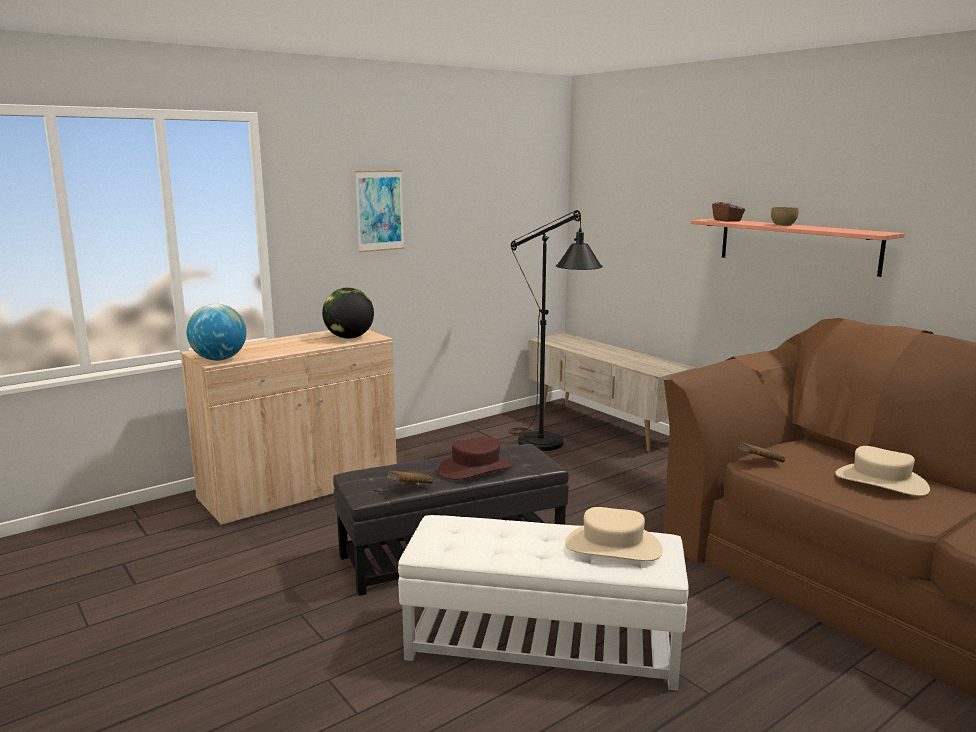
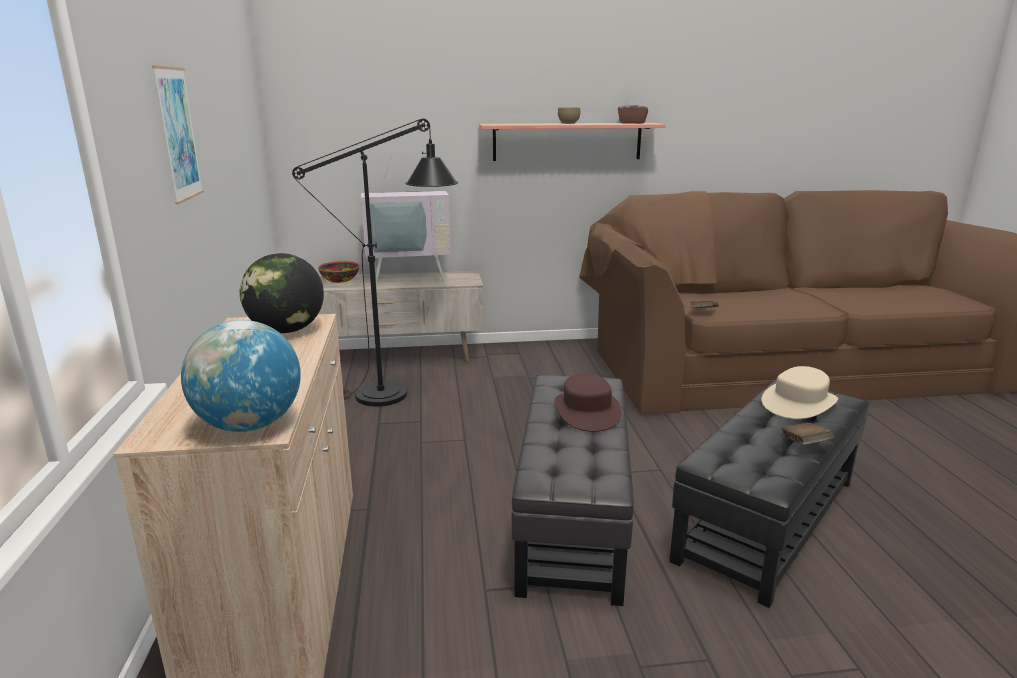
camera: 60 degrees left, 5 degrees up
(410, 487) = (608, 455): brown book -> brown book (804, 444)
(542, 643) = (766, 519): white ottoman -> black ottoman
(583, 343) = (340, 280): none -> bowl
(626, 356) = (409, 278): none -> television
(727, 220) = (508, 124): brown tissue box -> brown tissue box (632, 123)
(881, 482) = (757, 299): beige hat -> none

